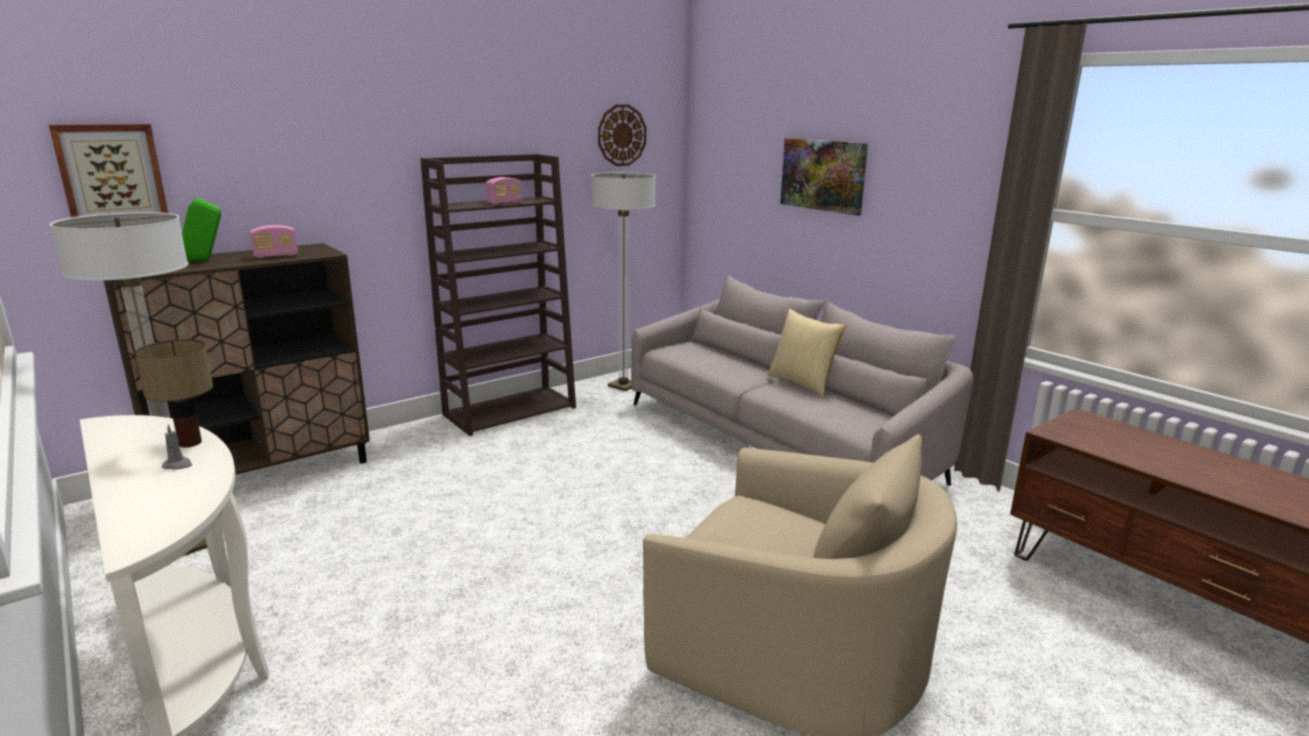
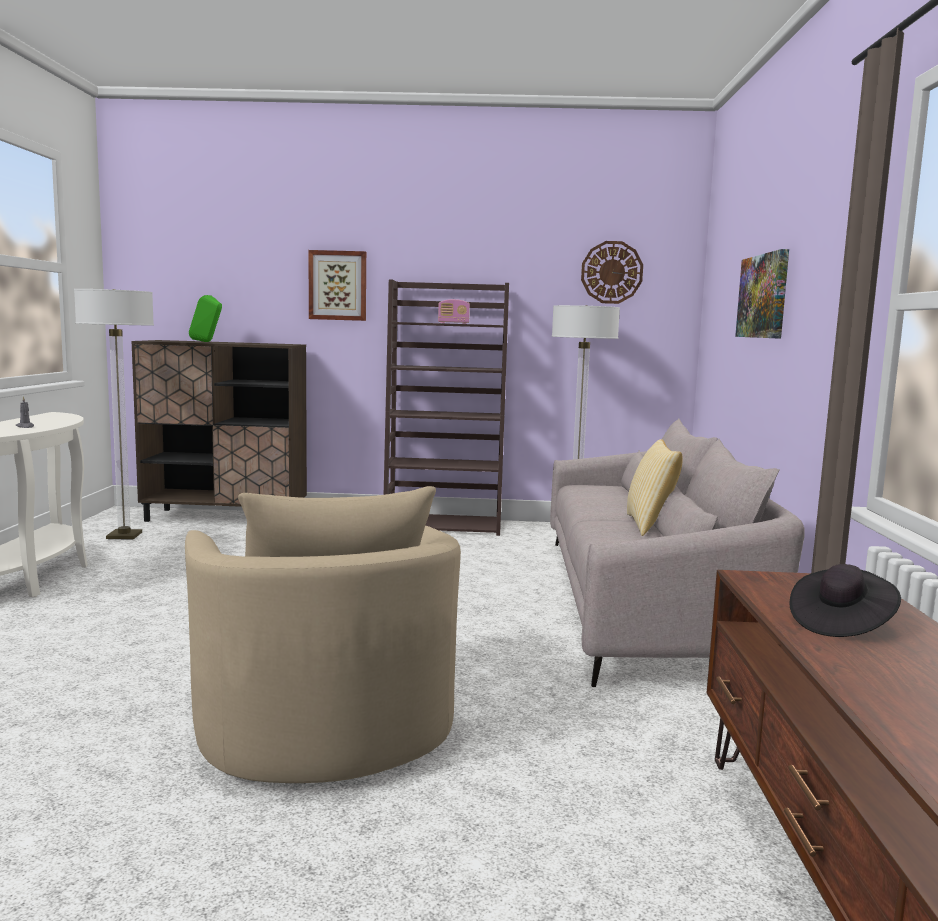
camera: 40 degrees right, 10 degrees down
(111, 175) = (176, 280): picture -> picture (338, 285)
(191, 443) = (57, 423): table lamp -> none
(276, 256) = (250, 343): radio -> none
(1157, 456) = (840, 624): none -> black hat

